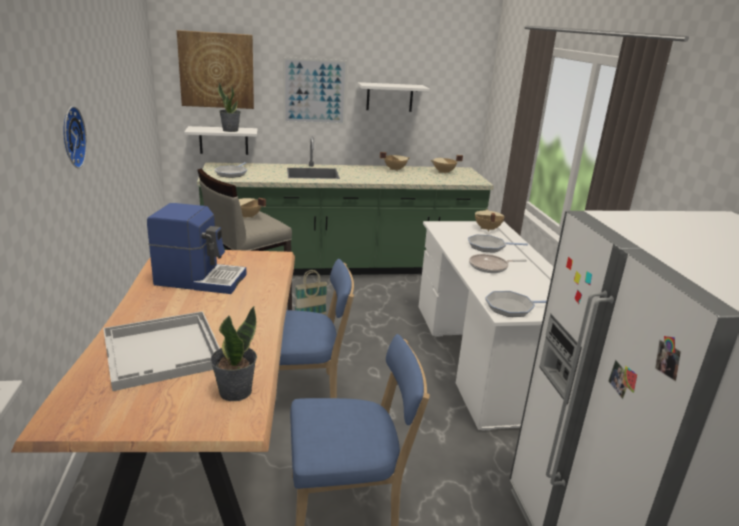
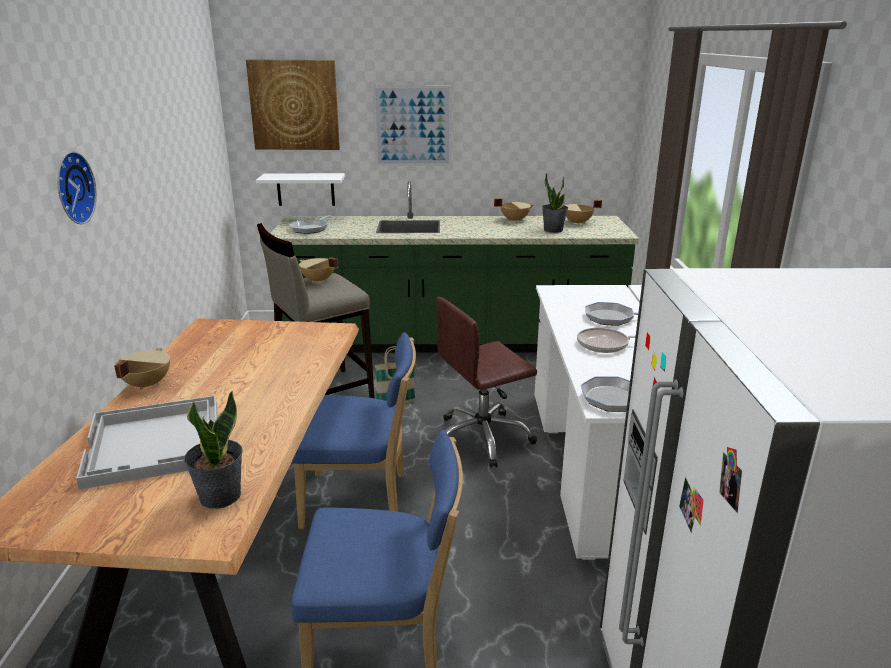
camera: 10 degrees right, 0 degrees up
(200, 279) = (232, 356): coffee machine -> none
(230, 130) = (311, 176): potted plant -> potted plant (553, 230)
(386, 342) = (482, 438): none -> brown office chair
(389, 97) = (507, 129): white shelf -> none
(487, 229) = (618, 295): beige cooking pot -> beige cooking pot (145, 384)

